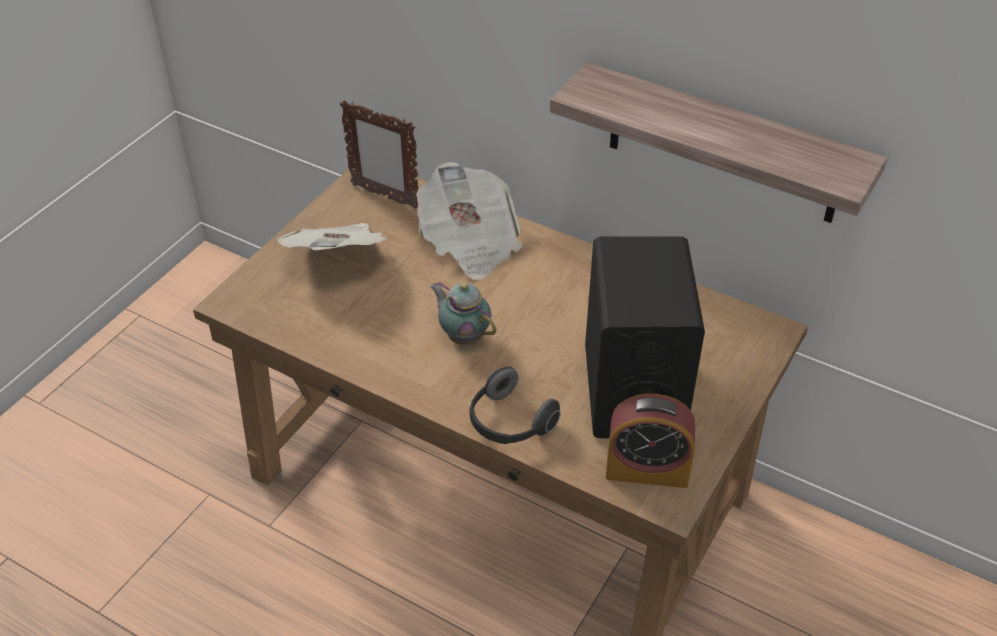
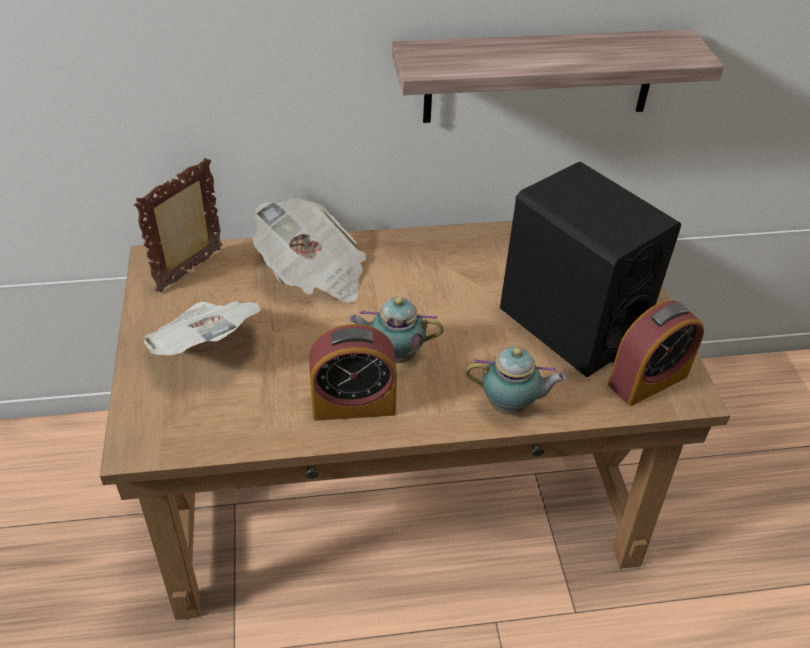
camera: 40 degrees left, 0 degrees up
(384, 196) = (191, 270): picture frame -> picture frame turned 135 degrees clockwise
(395, 355) = (353, 404): none -> alarm clock
(509, 423) = (511, 406): headphones -> teapot

